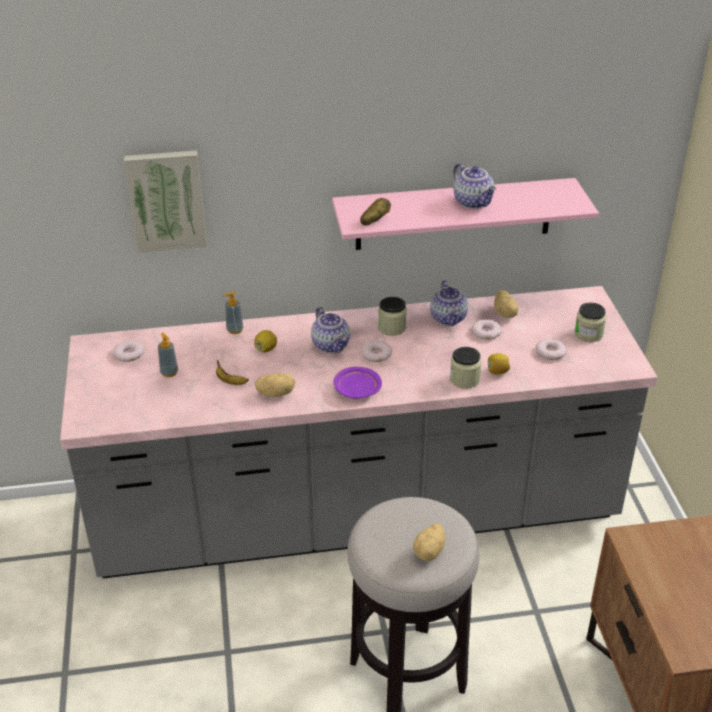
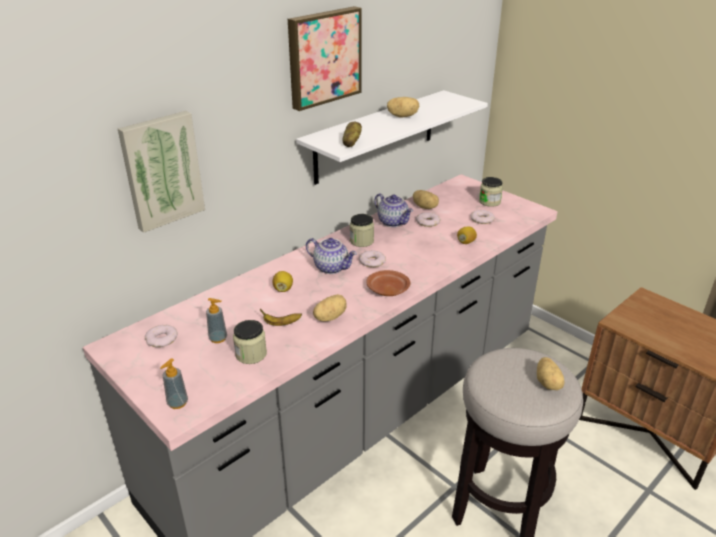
camera: 35 degrees left, 5 degrees down
(235, 330) = (240, 285): soap dispenser -> soap dispenser (177, 403)
(356, 389) = (387, 289): purple plate -> brown plate
(375, 119) = (323, 57): none -> picture
(453, 214) = (376, 136): pink shelf -> white shelf
(464, 379) = (451, 255): jar -> jar (251, 354)
(474, 202) = (403, 116): teapot -> potato

